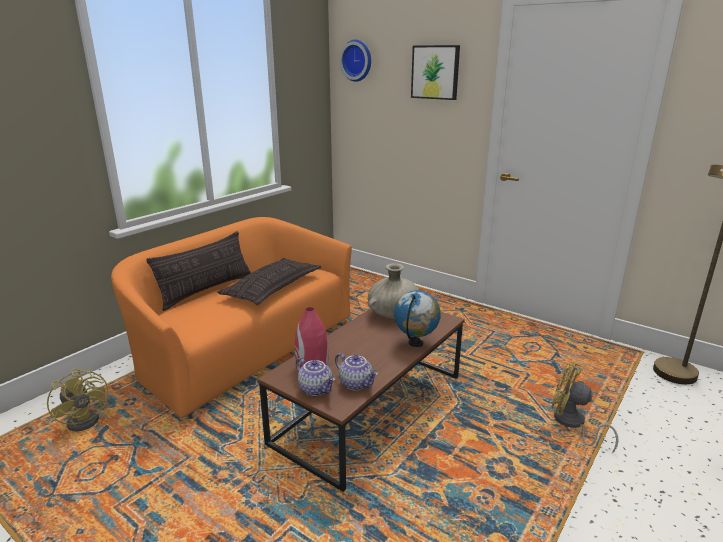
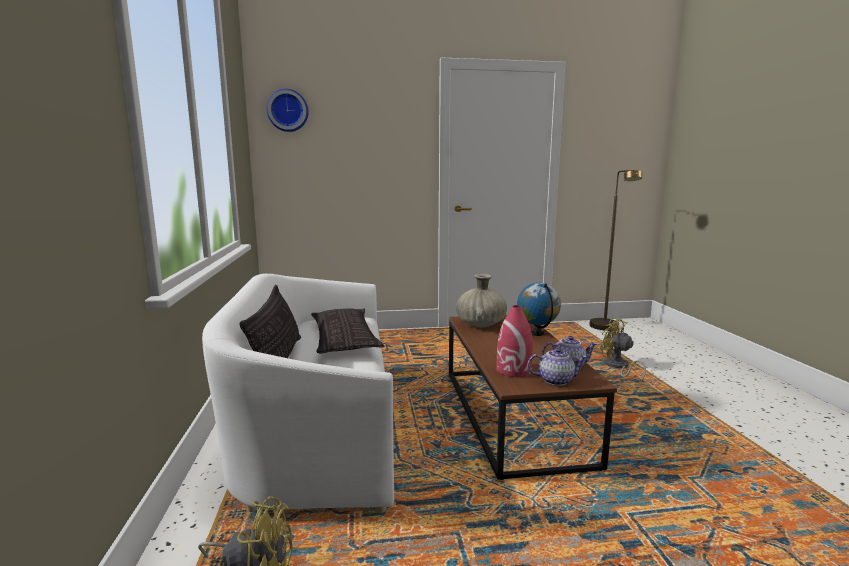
camera: 45 degrees left, 10 degrees down
(244, 348) = (317, 428): orange sofa -> white sofa
(435, 72) = (381, 122): picture -> none
(572, 424) = (618, 367): yellow fan -> yellow fan turned 60 degrees clockwise

